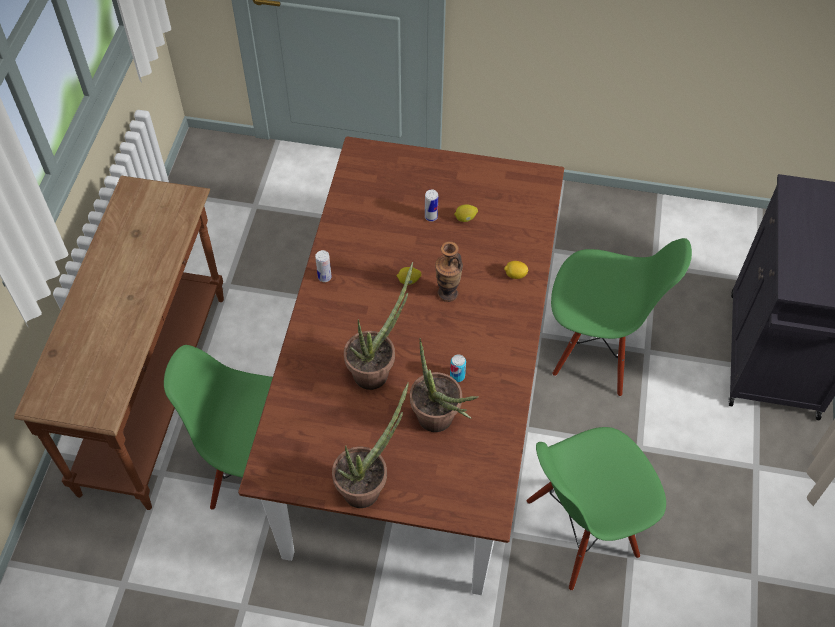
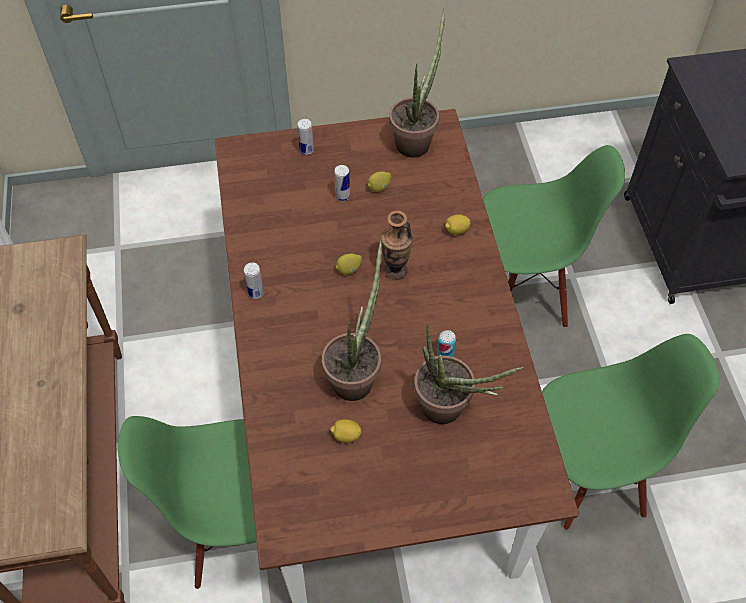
camera: 20 degrees left, 0 degrees up
(347, 415) = (346, 436): none -> lemon
(368, 485) = (403, 507): potted plant -> potted plant (416, 140)
(417, 168) = (306, 150): none -> can
(581, 531) = (588, 474): green chair -> green chair turned 150 degrees counterclockwise

